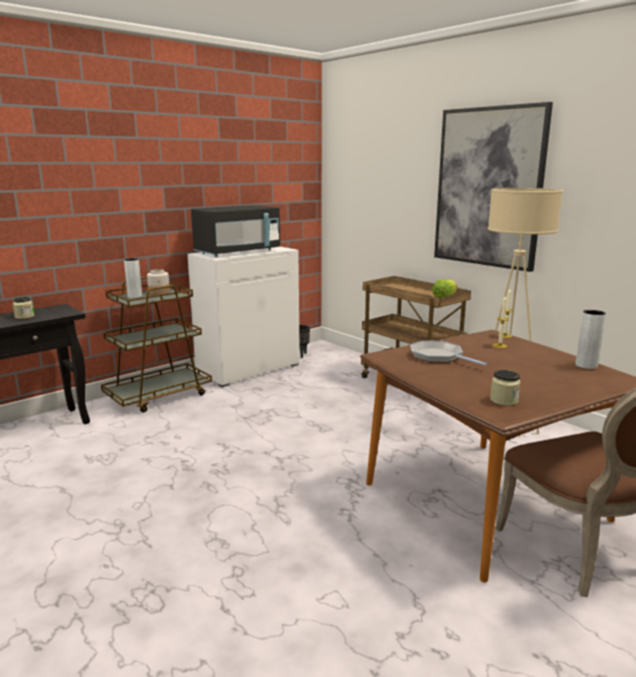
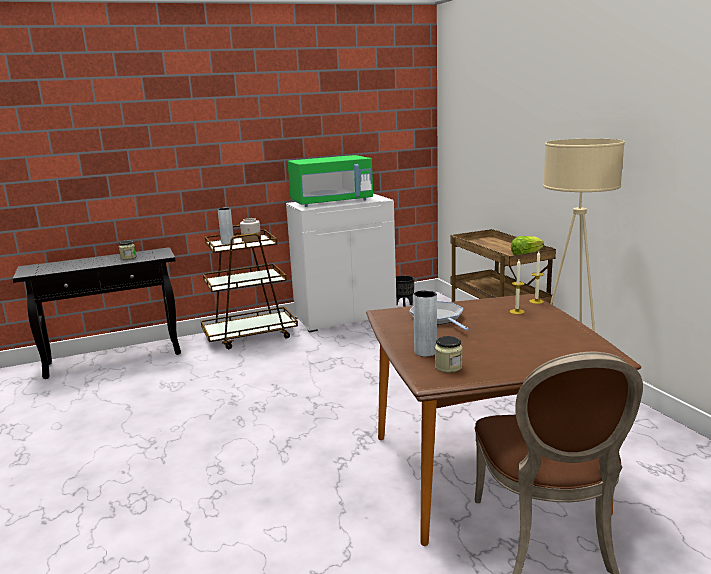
camera: 20 degrees right, 0 degrees up
(238, 252) = (332, 202): black microwave -> green microwave
(488, 188) = (573, 136): picture -> none
(586, 365) = (585, 340): grey vase -> grey vase (425, 352)

